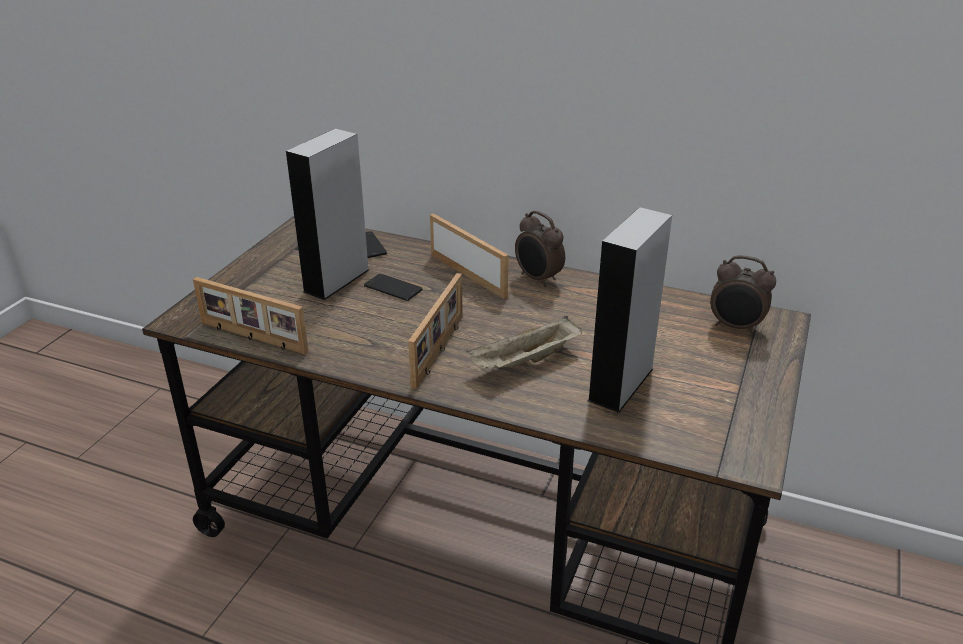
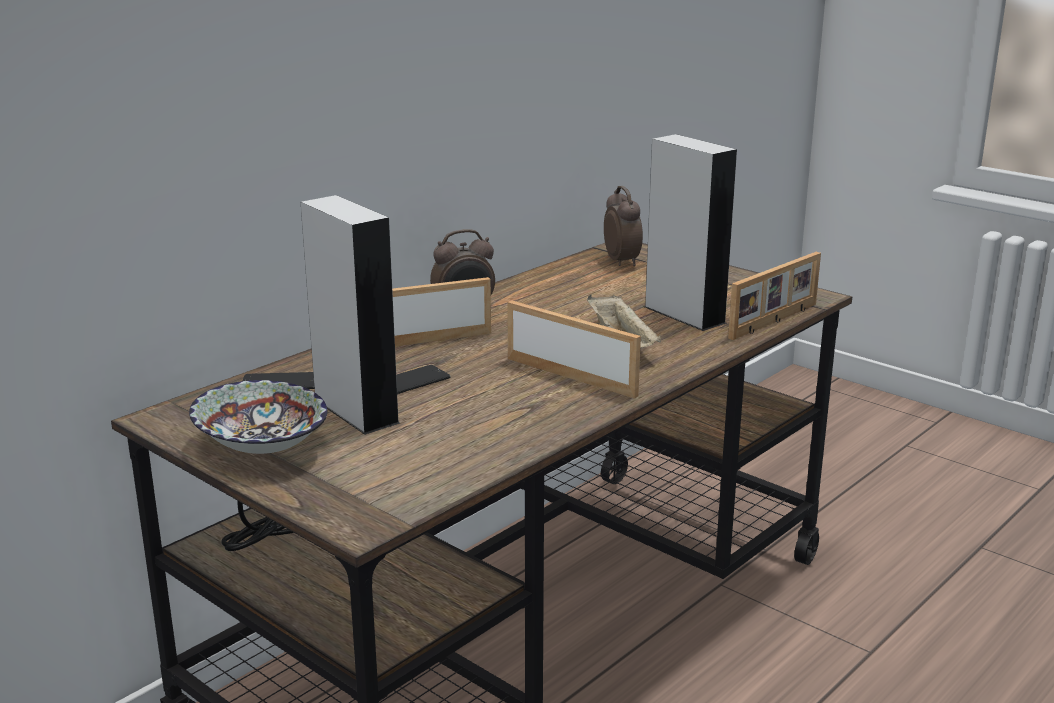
camera: 70 degrees left, 10 degrees down
(252, 338) = (458, 475): picture frame -> picture frame (775, 321)
(273, 265) = (263, 447): none -> bowl
(735, 327) = (622, 261): alarm clock -> alarm clock turned 60 degrees counterclockwise

